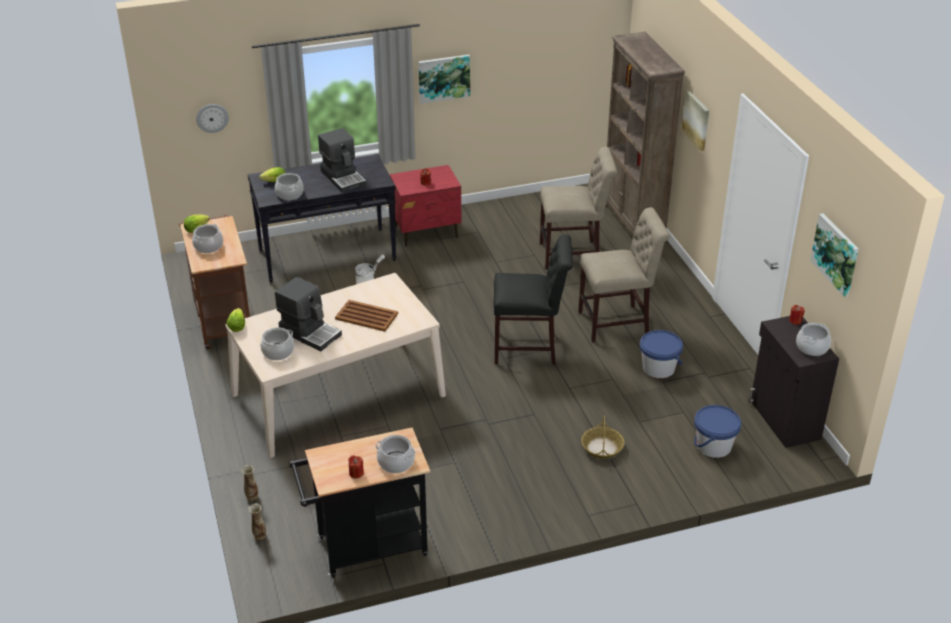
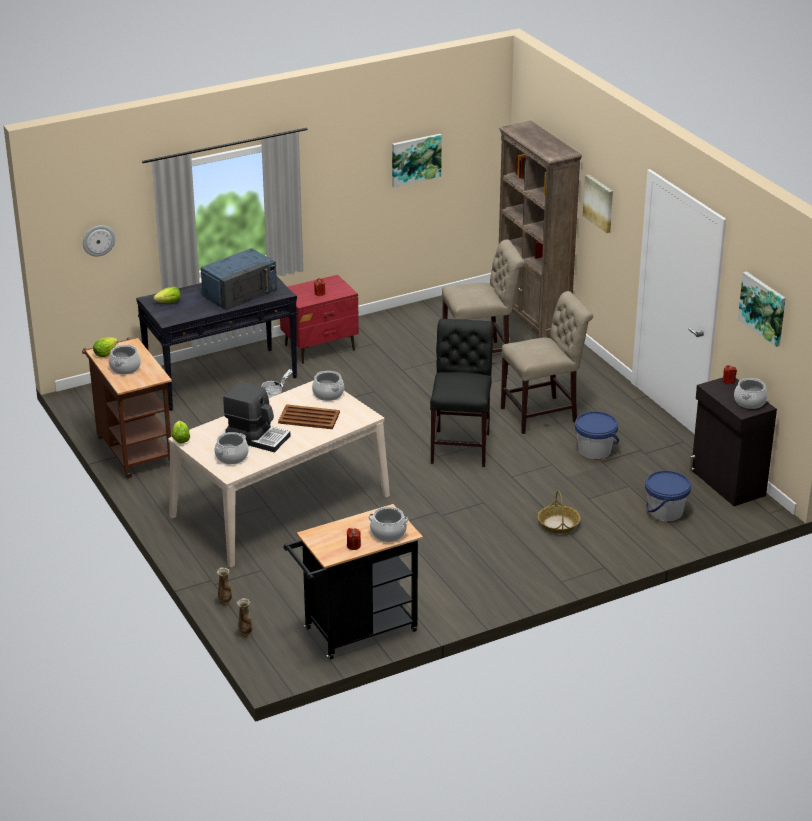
camera: 10 degrees left, 5 degrees down
(290, 194) = (189, 312): cooking pot -> cooking pot (328, 394)
(343, 177) = (240, 292): coffee machine -> blue microwave
(443, 78) = (329, 183): picture -> picture (415, 159)
(529, 348) = (461, 445): black chair -> black chair turned 75 degrees counterclockwise

